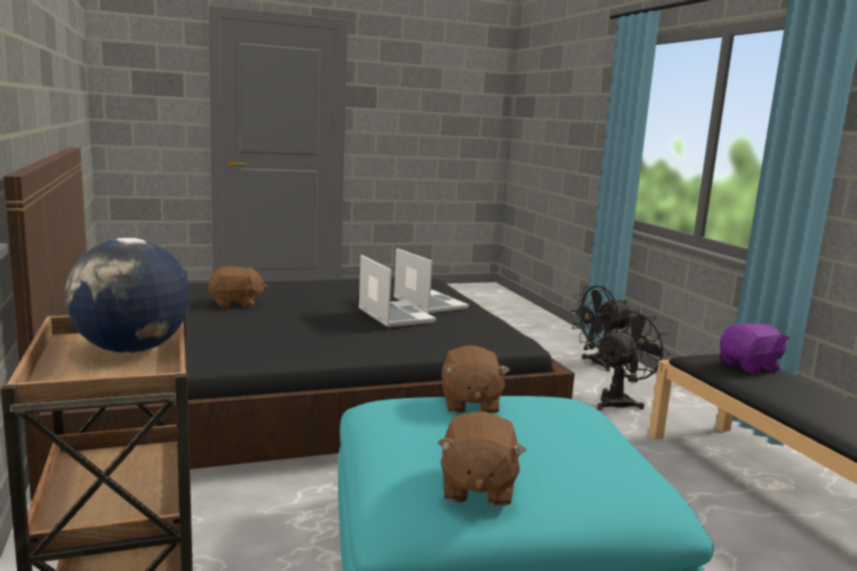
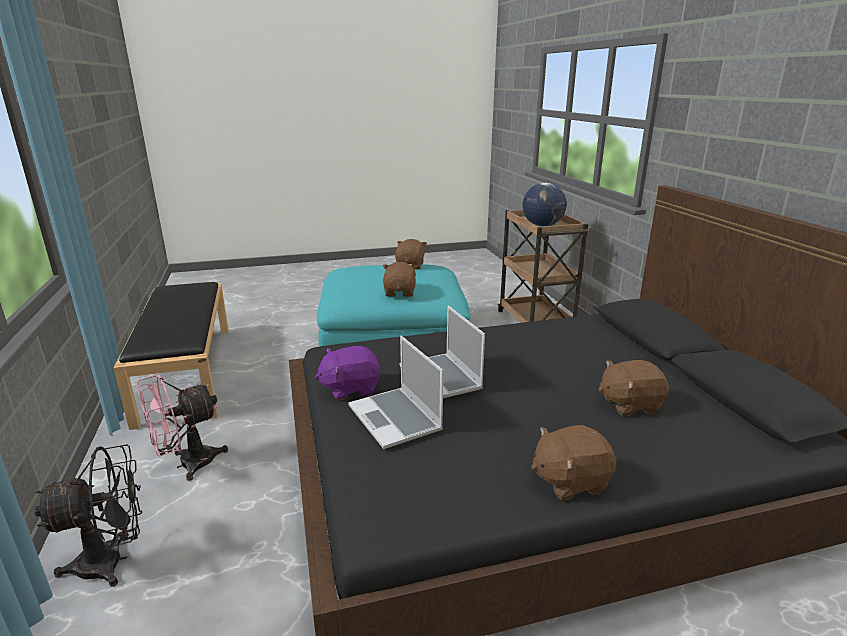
camera: 175 degrees left, 10 degrees up
(318, 284) = (569, 480): none -> brown plush toy
(620, 401) = (187, 464): black fan -> pink fan
(750, 367) = (158, 333): purple plush toy -> purple plush toy (350, 388)

